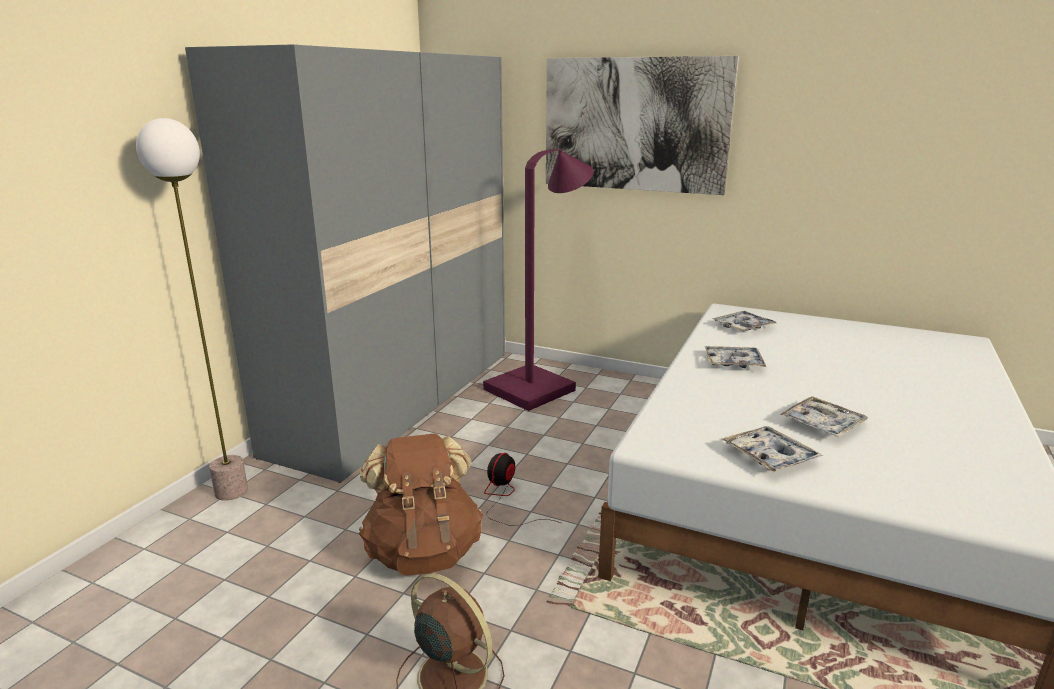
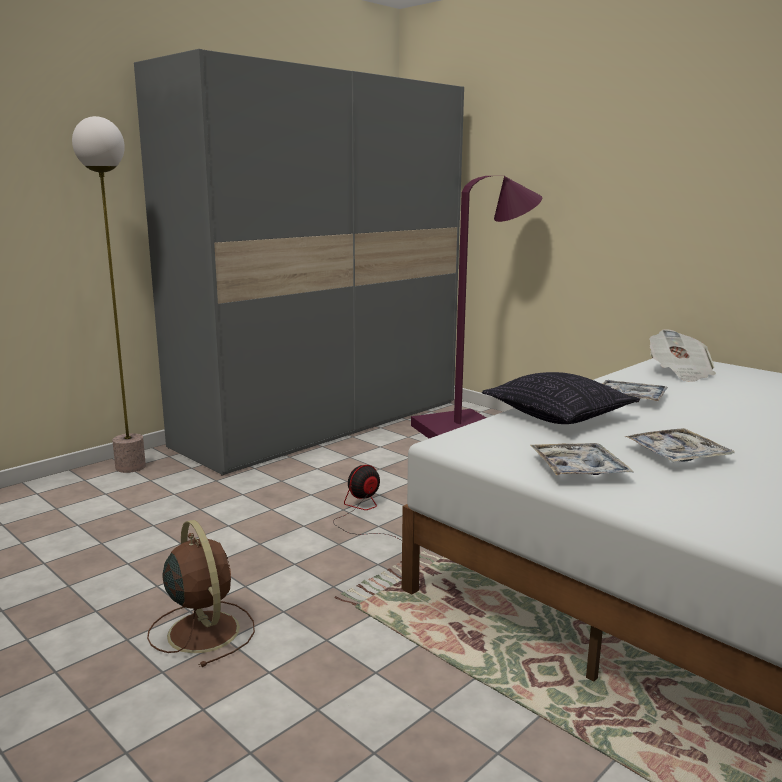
camera: 20 degrees right, 5 degrees down
(423, 552) = (253, 538): brown backpack -> none
(635, 125) = (592, 151): picture -> none
(699, 393) = (558, 415): none -> pillow
(743, 326) = (679, 373): tray -> newspaper

